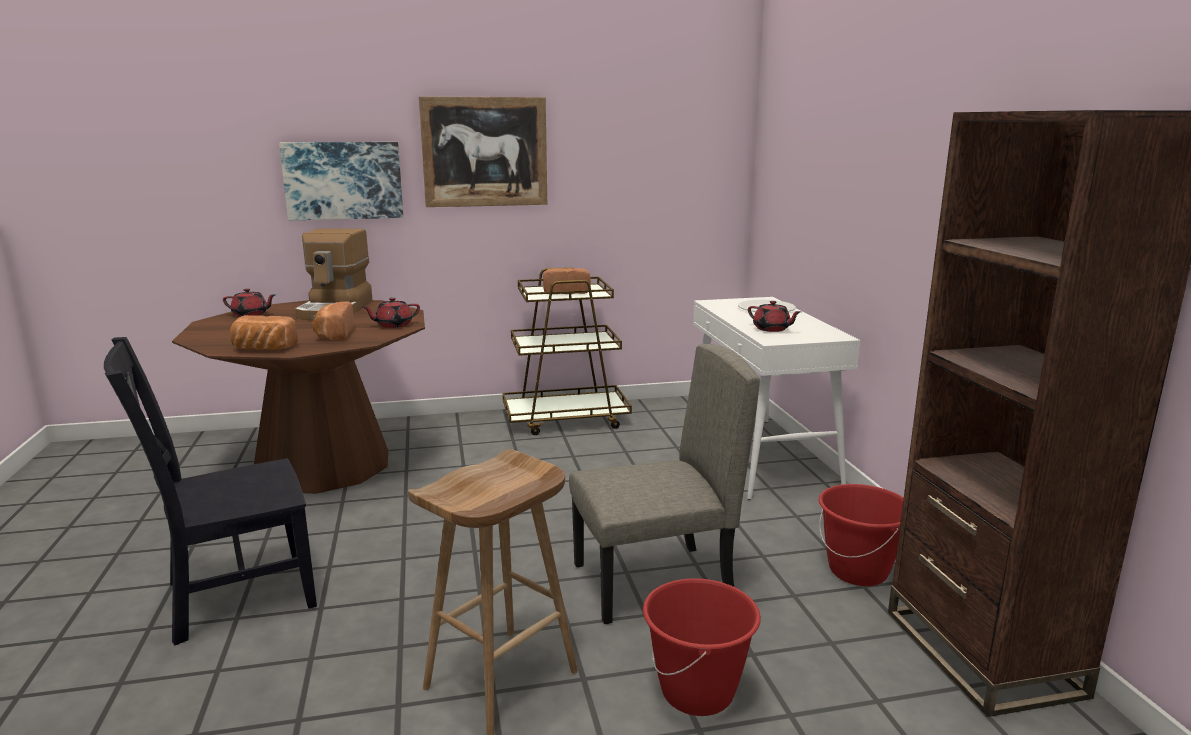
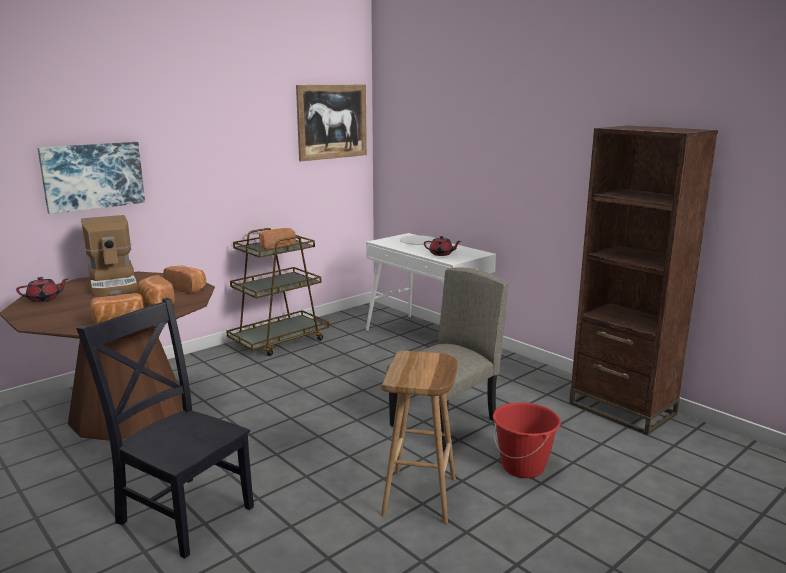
camera: 30 degrees left, 0 degrees up
(234, 596) = (182, 512): black chair -> black chair turned 90 degrees clockwise
(393, 325) = (188, 288): red teapot -> bread
(485, 152) = (201, 146): picture -> picture (332, 121)
(858, 571) = (537, 387): red bucket -> none

